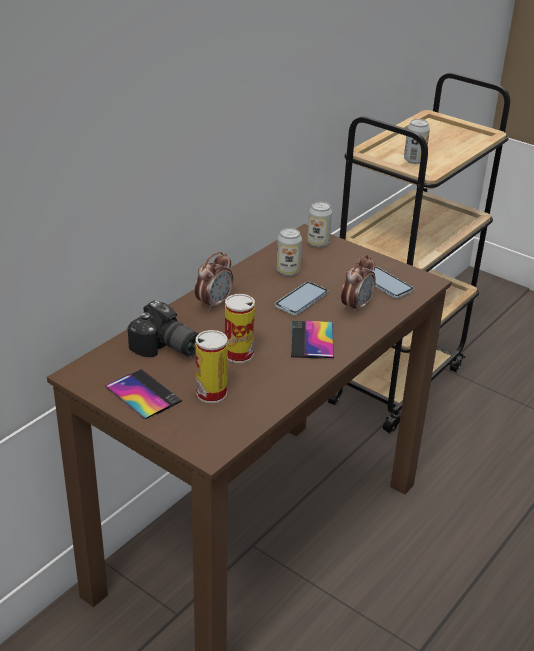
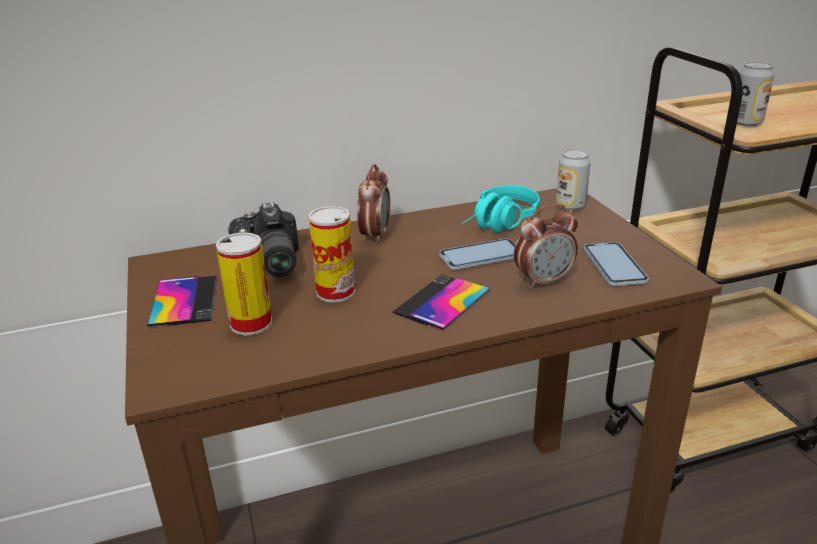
camera: 35 degrees right, 5 degrees down
(214, 304) = (375, 236): alarm clock -> alarm clock turned 60 degrees counterclockwise
(288, 271) = (499, 224): can -> turquoise headphones

